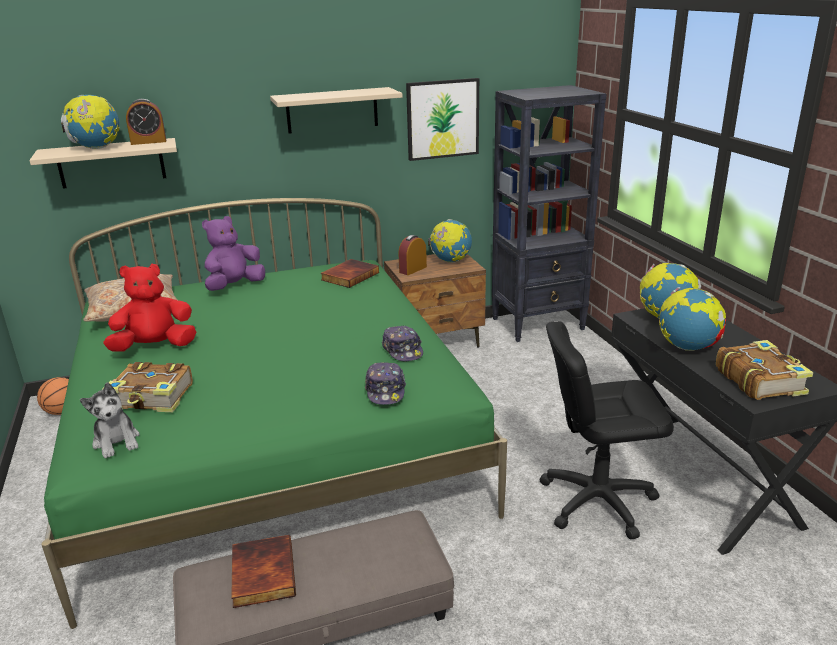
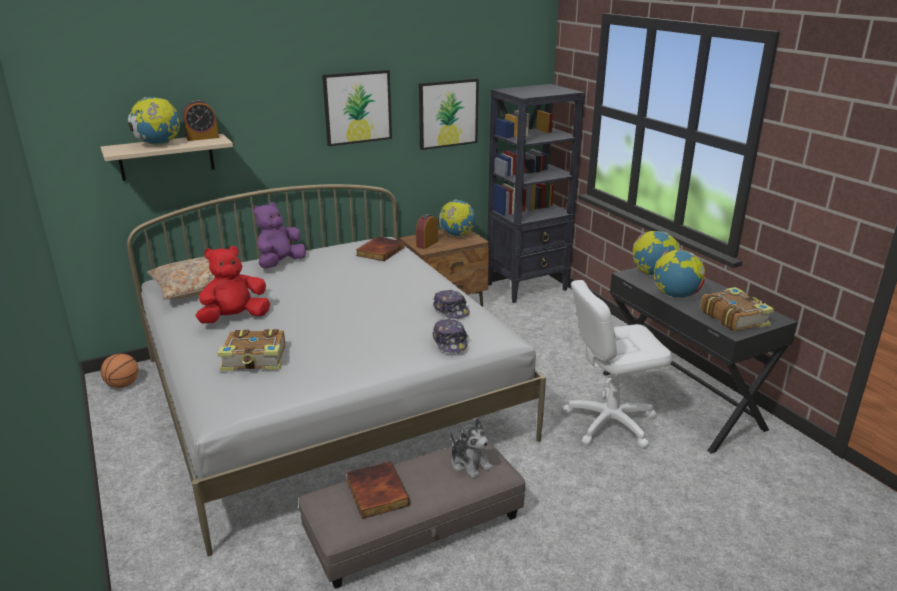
camera: 10 degrees left, 0 degrees up
(117, 441) = (241, 395): plush toy -> plush toy (470, 463)
(272, 441) = (328, 397): green bed -> white bed
(332, 110) = (357, 107): beige shelf -> picture
(597, 500) = (610, 422): black office chair -> white office chair

